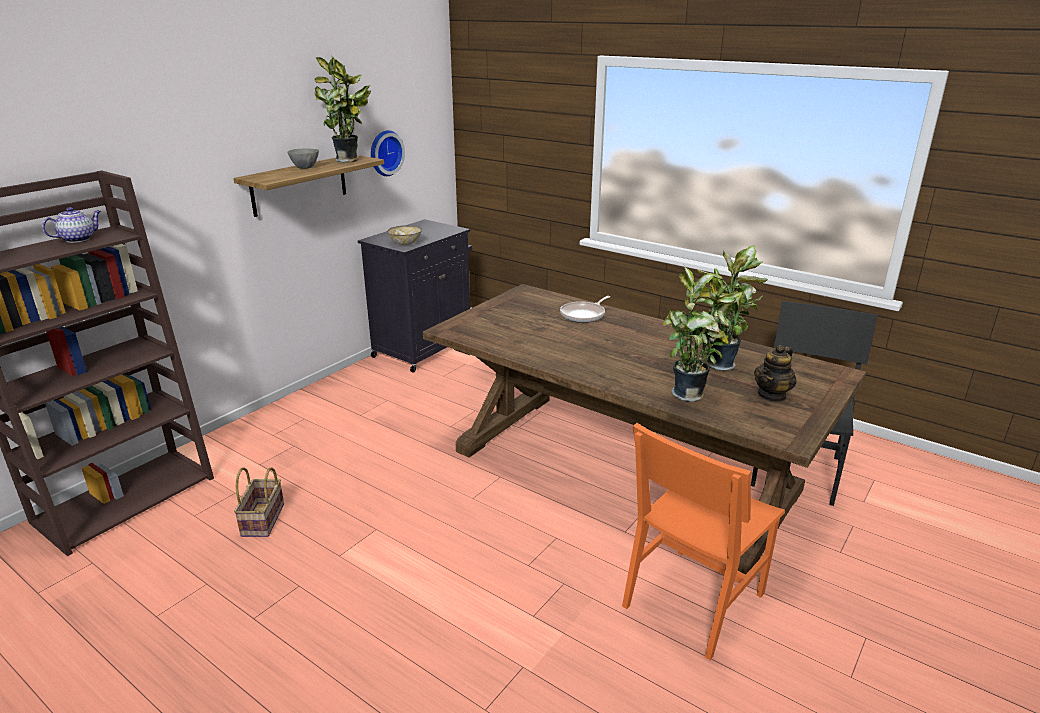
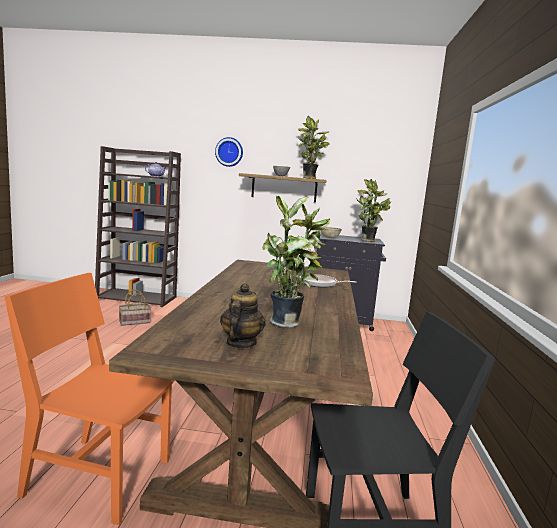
camera: 60 degrees right, 15 degrees down
(384, 153) = (353, 185): wall clock -> wall clock (229, 152)
(692, 395) = (210, 315): potted plant -> potted plant (369, 241)
(772, 395) = (240, 343): teapot -> teapot turned 90 degrees clockwise

